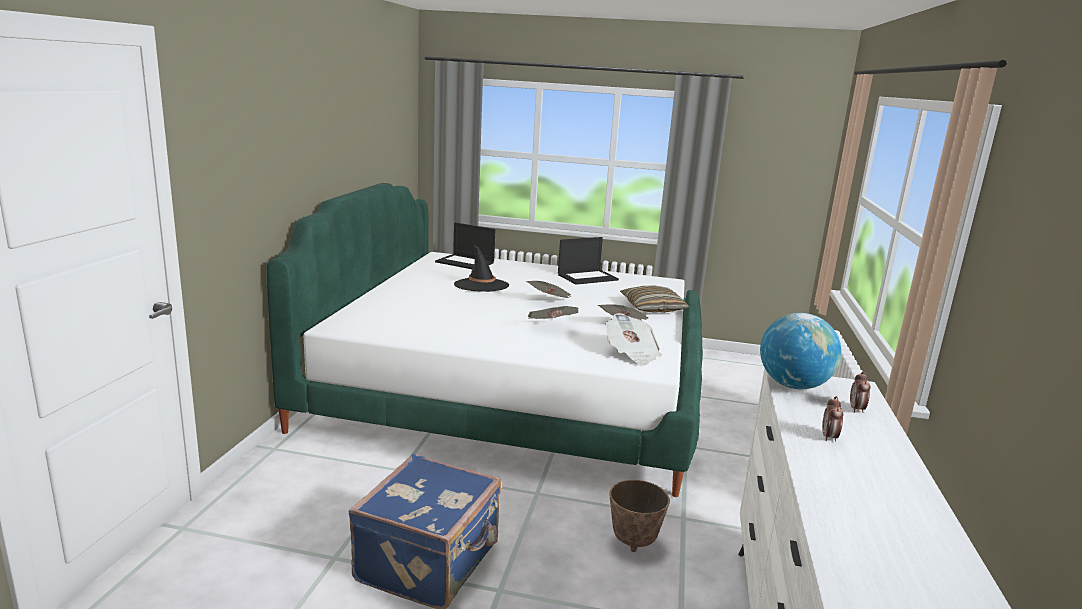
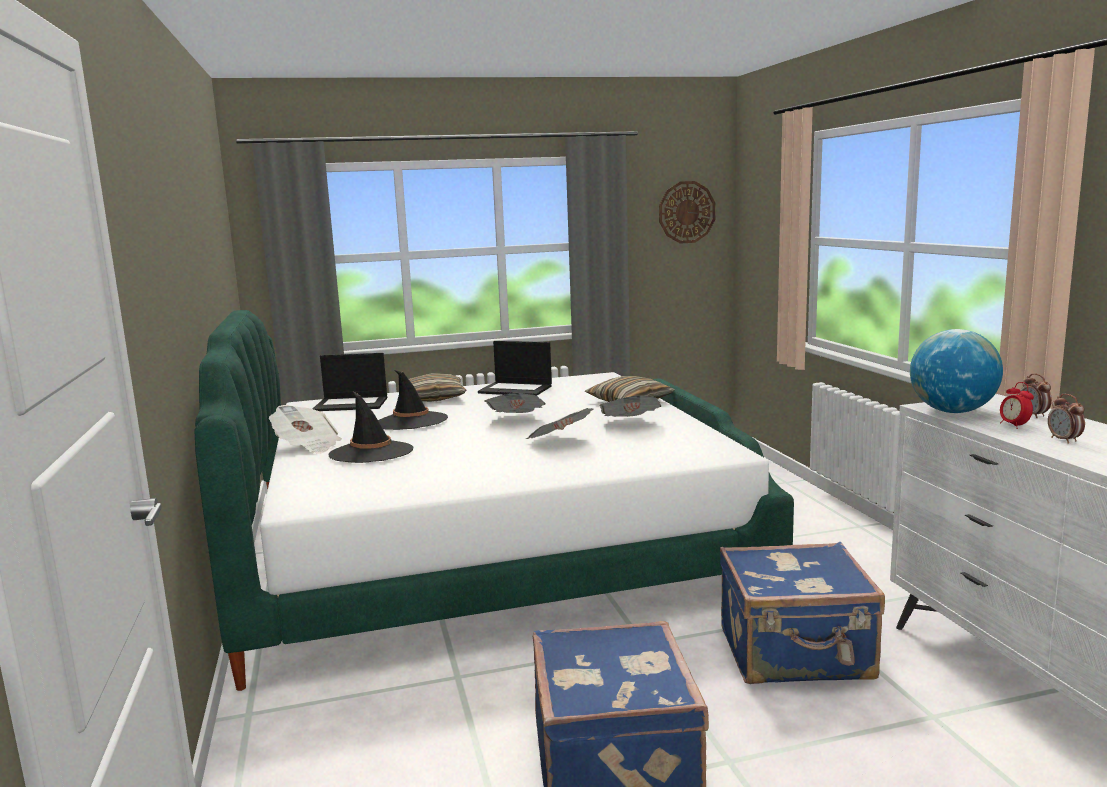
camera: 25 degrees left, 5 degrees down
(425, 302) = (371, 453): none -> black hat
(522, 270) = (433, 398): none -> pillow
(587, 277) = (516, 389): laptop -> laptop turned 75 degrees clockwise
(631, 354) = (683, 446): newspaper -> newspaper (307, 446)
(634, 542) = (796, 655): planter -> blue suitcase
(786, 152) = (686, 212): none -> wall clock
(816, 413) = (1014, 426): none -> alarm clock

